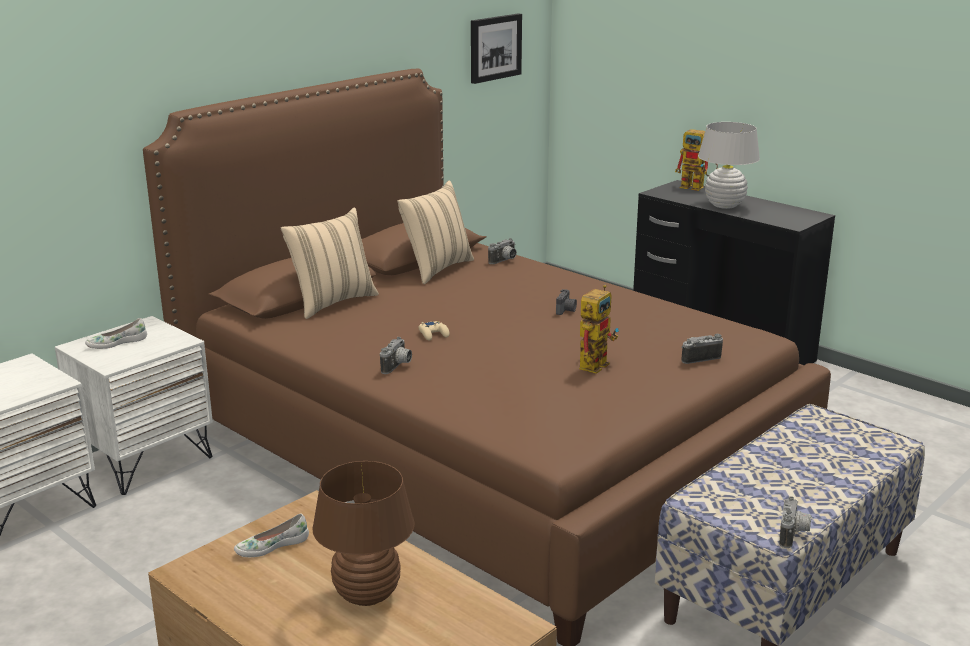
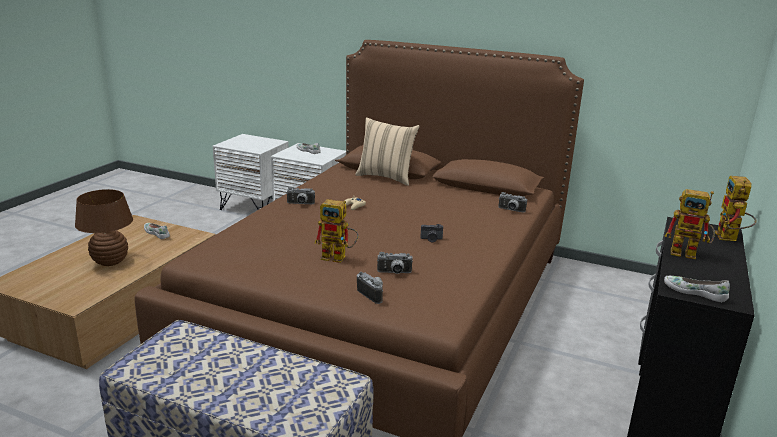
camera: 70 degrees right, 0 degrees up
(436, 269) = (471, 194): beige pillow -> none
(494, 47) = (675, 63): picture -> none
(724, 205) = (689, 253): white table lamp -> toy robot
(794, 535) = (130, 375): camera -> camera (394, 273)
(797, 220) = (694, 292): none -> white shoe

